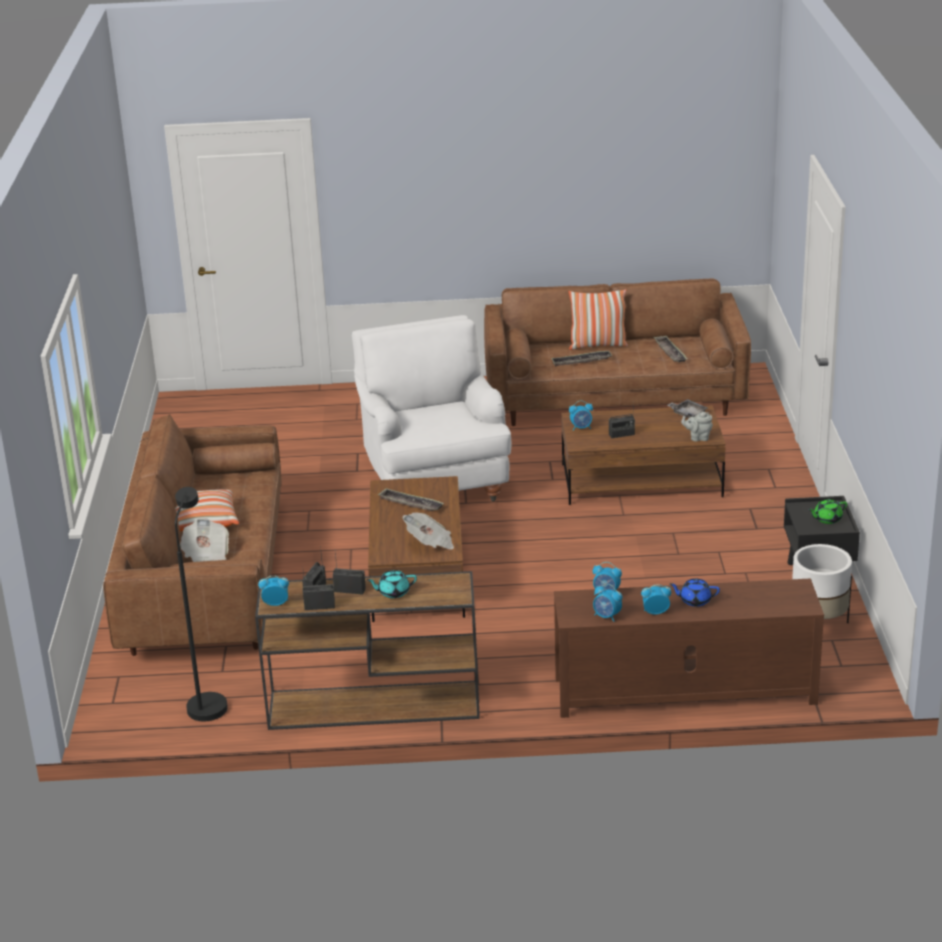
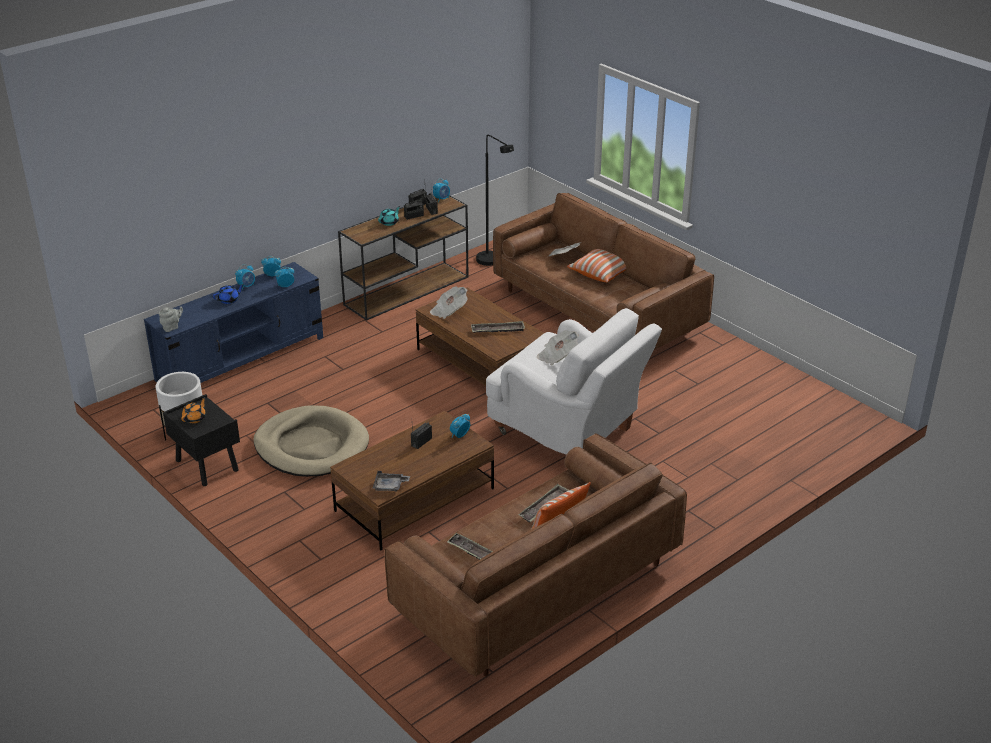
camera: 140 degrees right, 5 degrees up
(422, 419) = (557, 357): none -> newspaper
(683, 691) = (241, 358): brown tv stand -> blue tv stand
(692, 558) = (311, 446): none -> beige dog bed
(698, 438) = (357, 463): grey teapot -> grey teapot (172, 327)
(827, 519) = (195, 418): green teapot -> orange teapot

